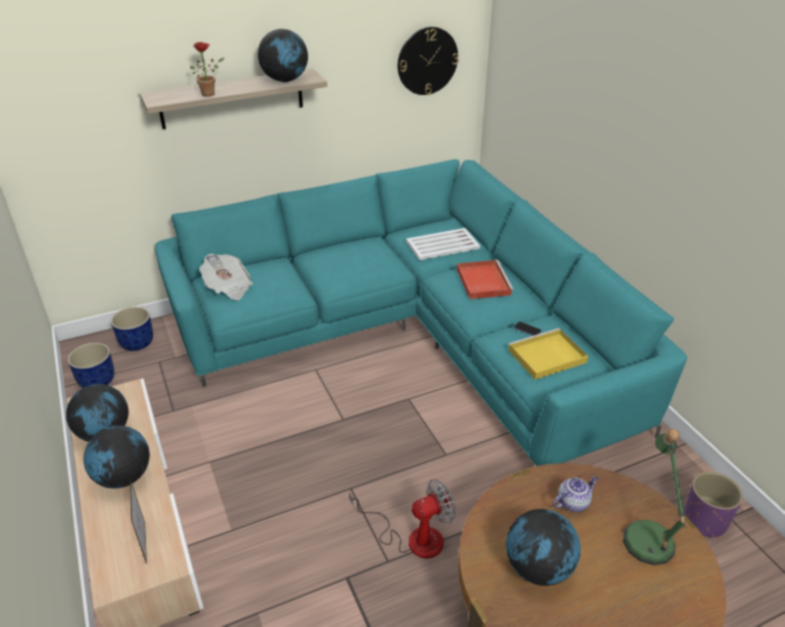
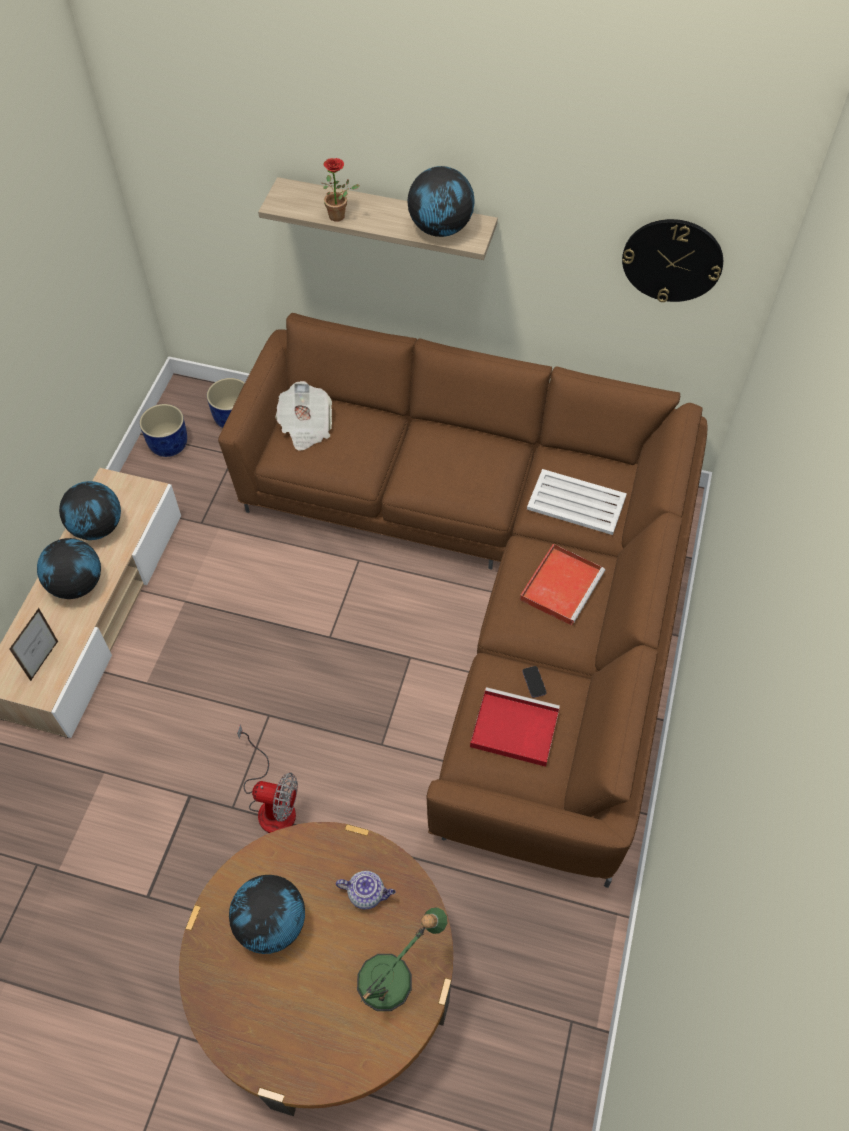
camera: 40 degrees right, 20 degrees up
(413, 335) = (493, 582): turquoise sofa -> brown sofa
(546, 357) = (512, 729): yellow tray -> red tray
(704, 521) = (542, 1003): purple planter -> none

